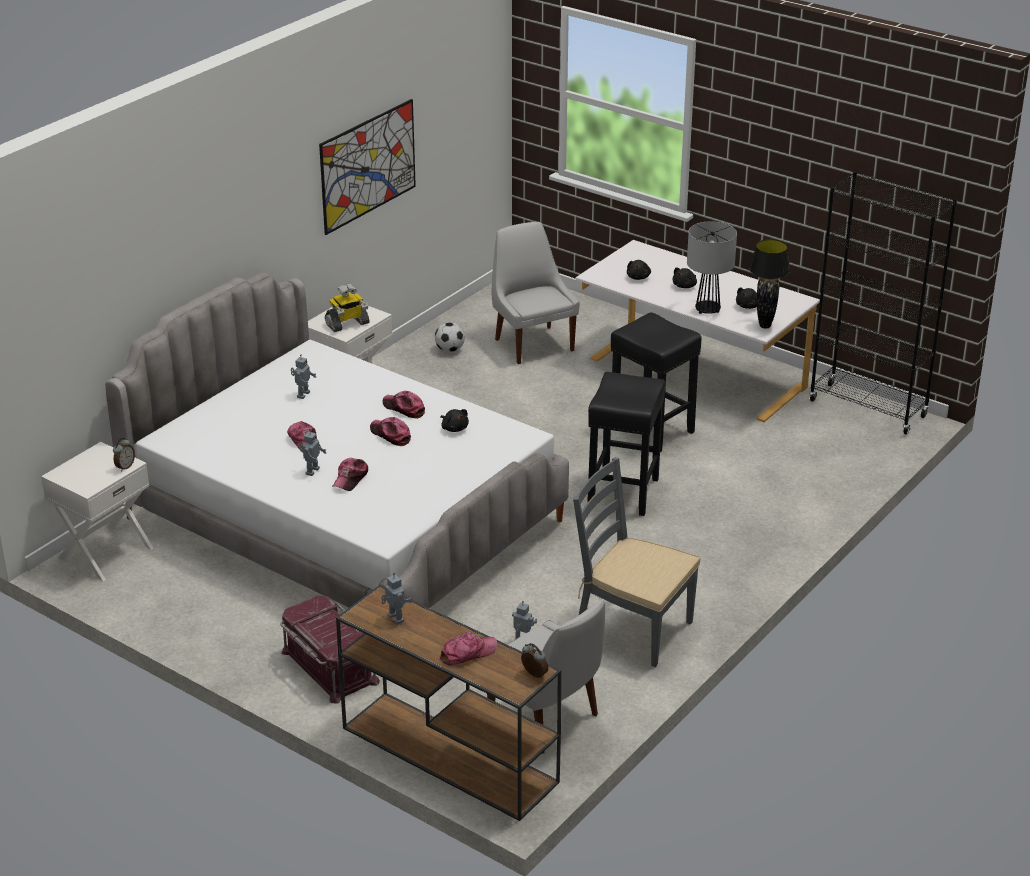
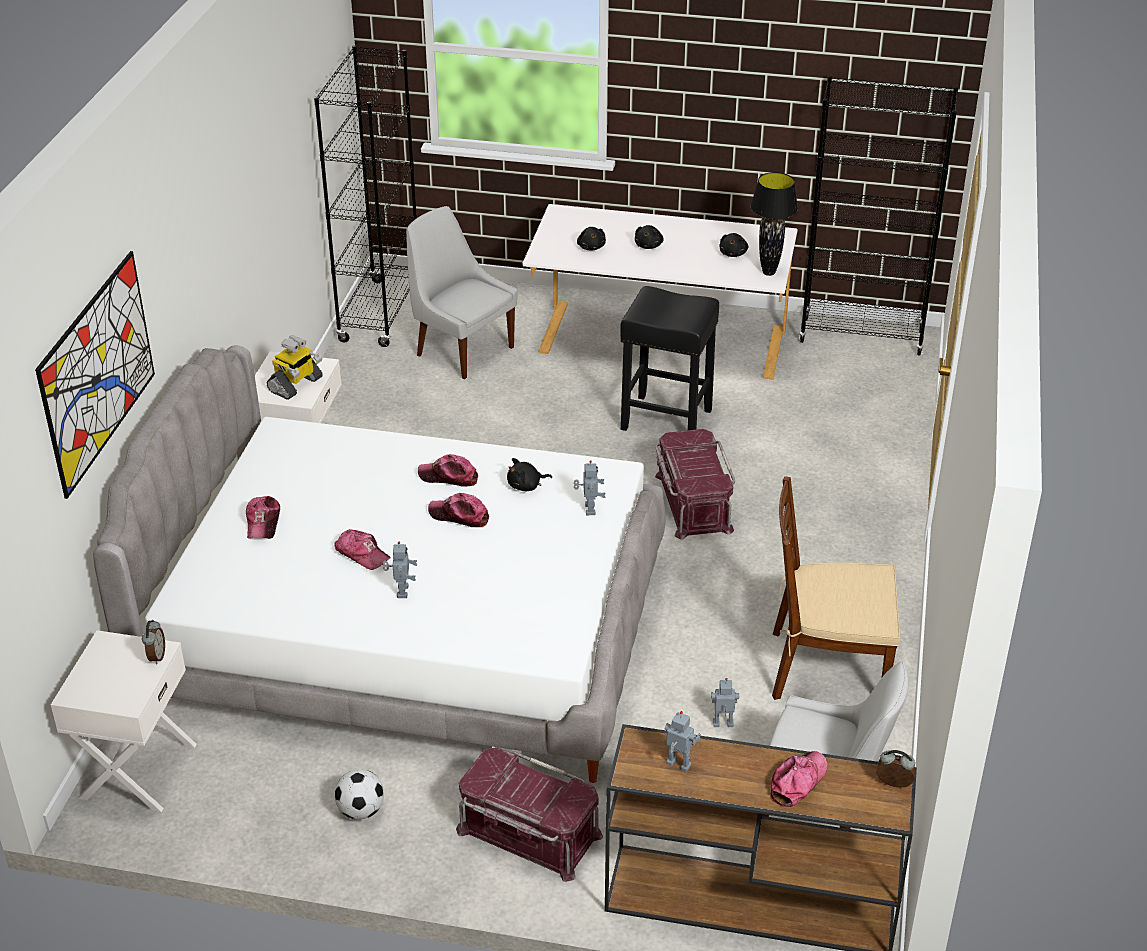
camera: 25 degrees left, 5 degrees up
(302, 394) = (312, 492): toy robot -> toy robot (589, 509)
(350, 479) = (456, 588): cap -> cap (263, 523)
(368, 166) = (266, 181): picture -> picture (98, 371)
(449, 350) = (374, 381): football -> football (361, 810)
(454, 428) = (526, 486): black plush toy -> black plush toy turned 135 degrees clockwise
(491, 304) = (380, 313): none -> black bookcase
(623, 492) = (692, 502): black stool -> red storage box
(632, 629) = (826, 668): grey chair -> brown chair
(708, 310) = (696, 268): table lamp -> none

